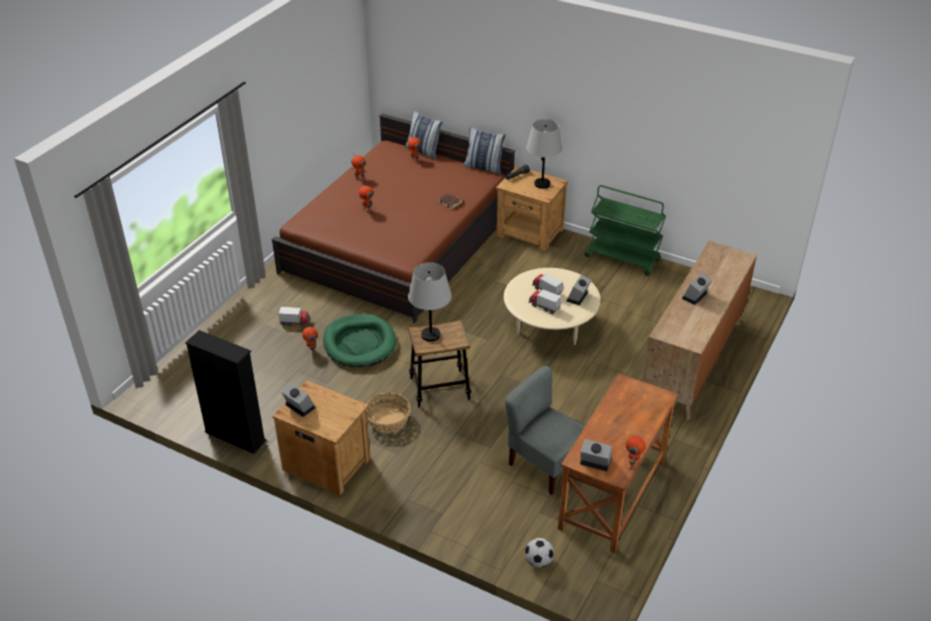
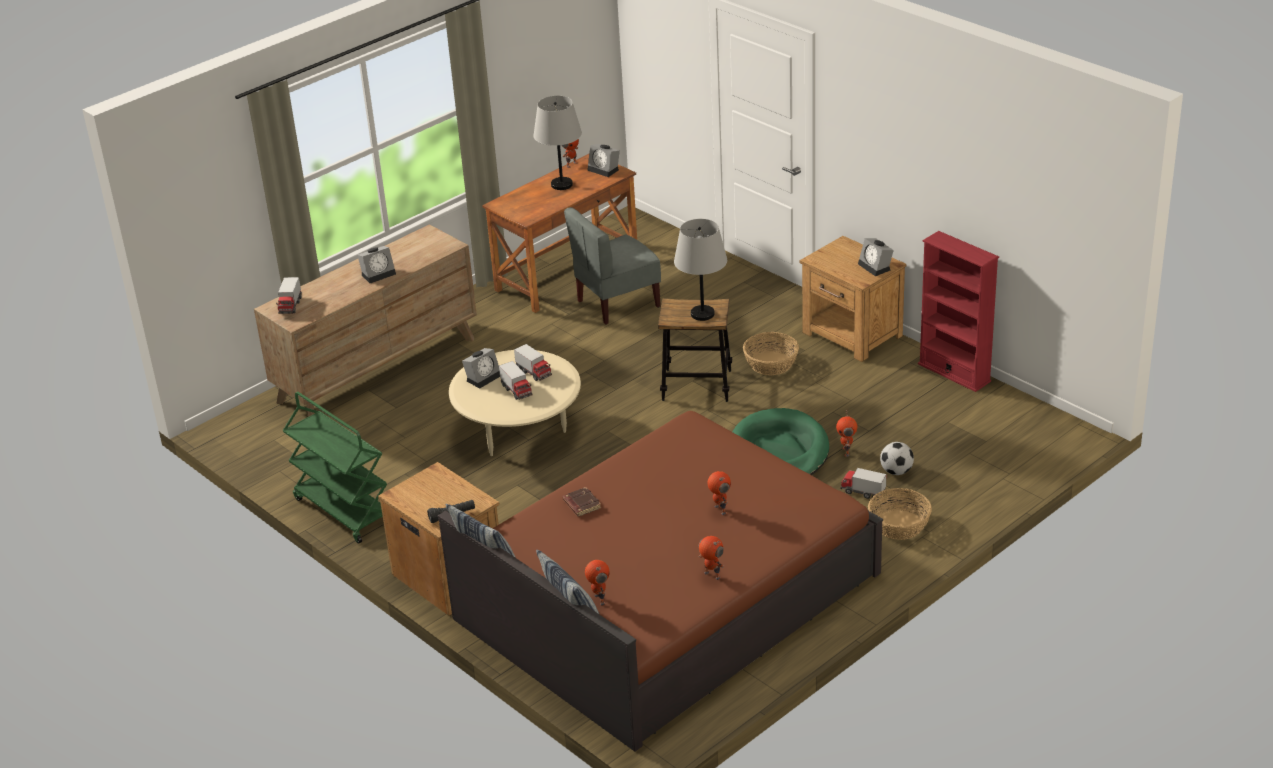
camera: 160 degrees left, 5 degrees down
(235, 436) = (954, 372): black bookcase -> red bookcase
(268, 304) = (899, 525): none -> basket
(538, 561) = (669, 241): football -> football (896, 471)
(542, 184) = (423, 495): grey table lamp -> grey table lamp (561, 185)
(546, 464) = (617, 303): grey chair -> grey chair turned 90 degrees clockwise
(732, 259) = (290, 306): none -> toy truck

